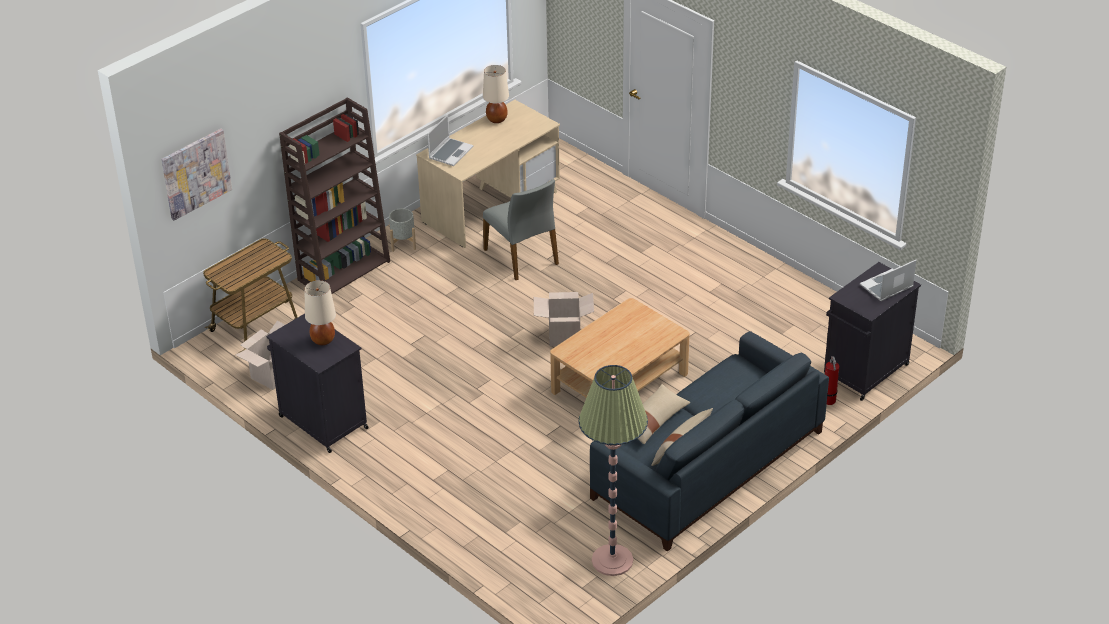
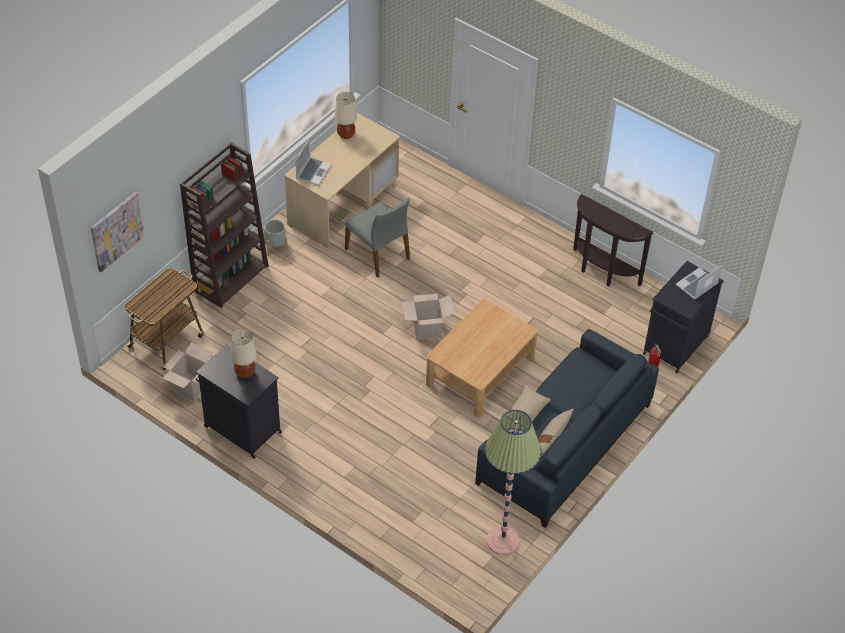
camera: 10 degrees left, 10 degrees up
(788, 291) = (602, 272): none -> brown console table

